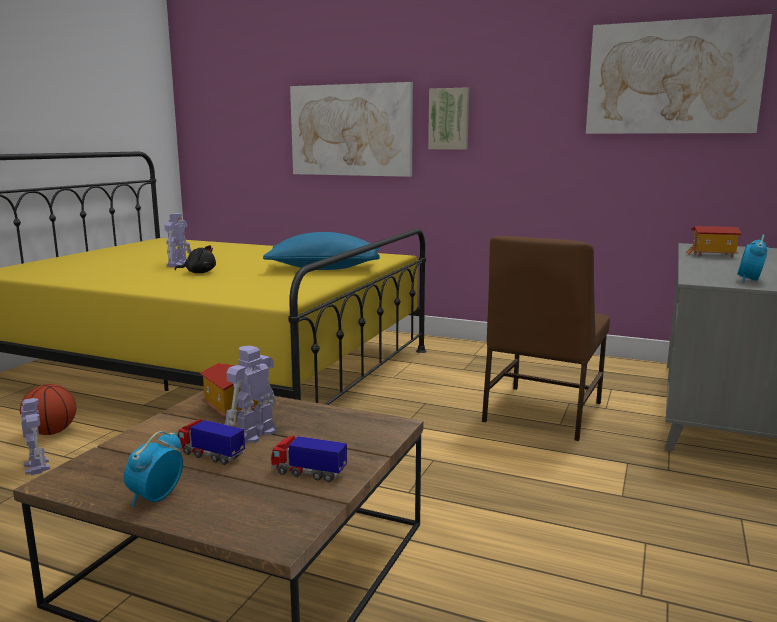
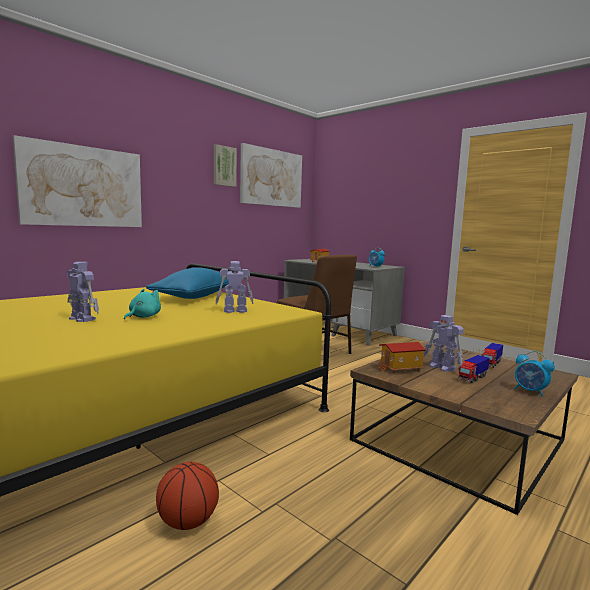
camera: 70 degrees left, 5 degrees down
(37, 466) = (278, 528): toy robot -> toy robot (234, 311)
(199, 272) = (143, 317): black plush toy -> turquoise plush toy
(449, 119) = (165, 186): picture -> picture (224, 166)

